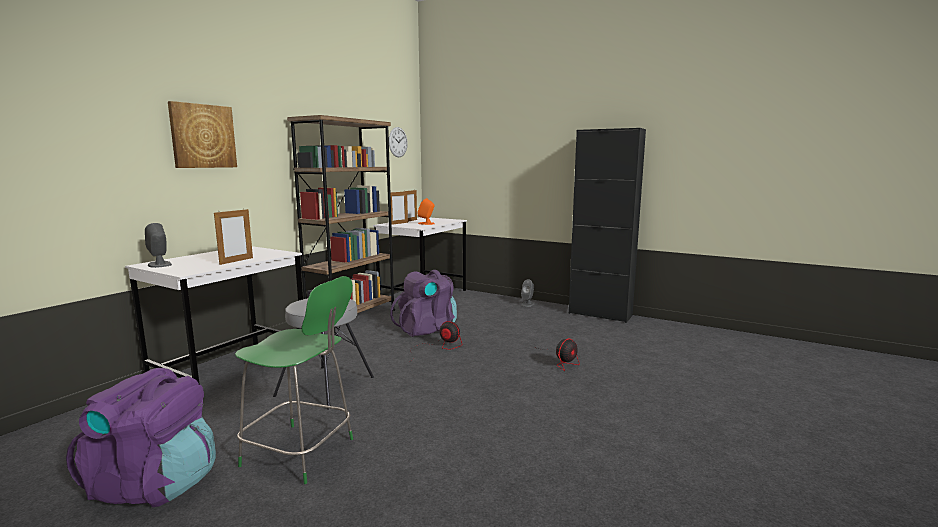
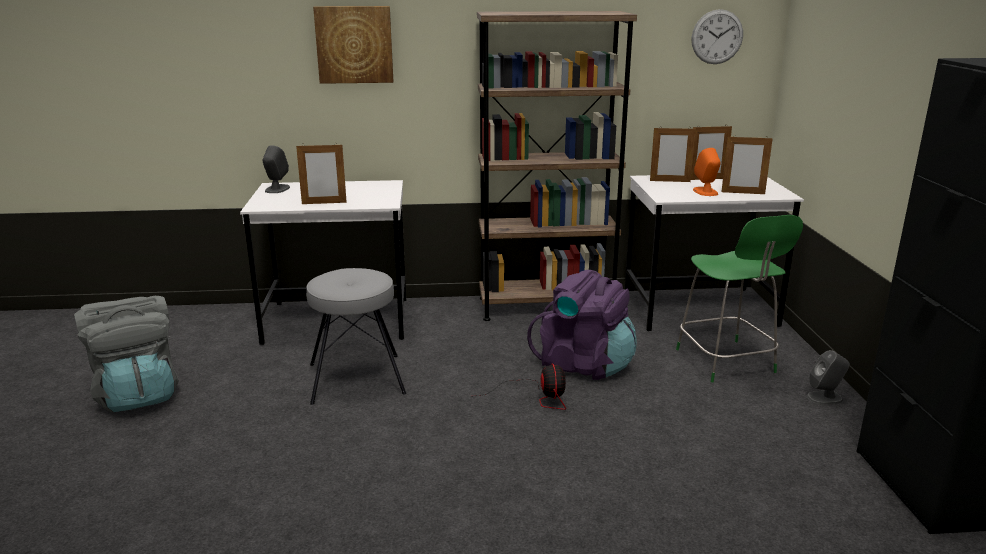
camera: 55 degrees right, 10 degrees up
(155, 484) = (138, 394): purple backpack -> grey backpack
(301, 453) = (221, 431): green chair -> green chair (726, 362)
(441, 221) = (743, 193): none -> picture frame
(564, 361) = (630, 517): fan -> none

